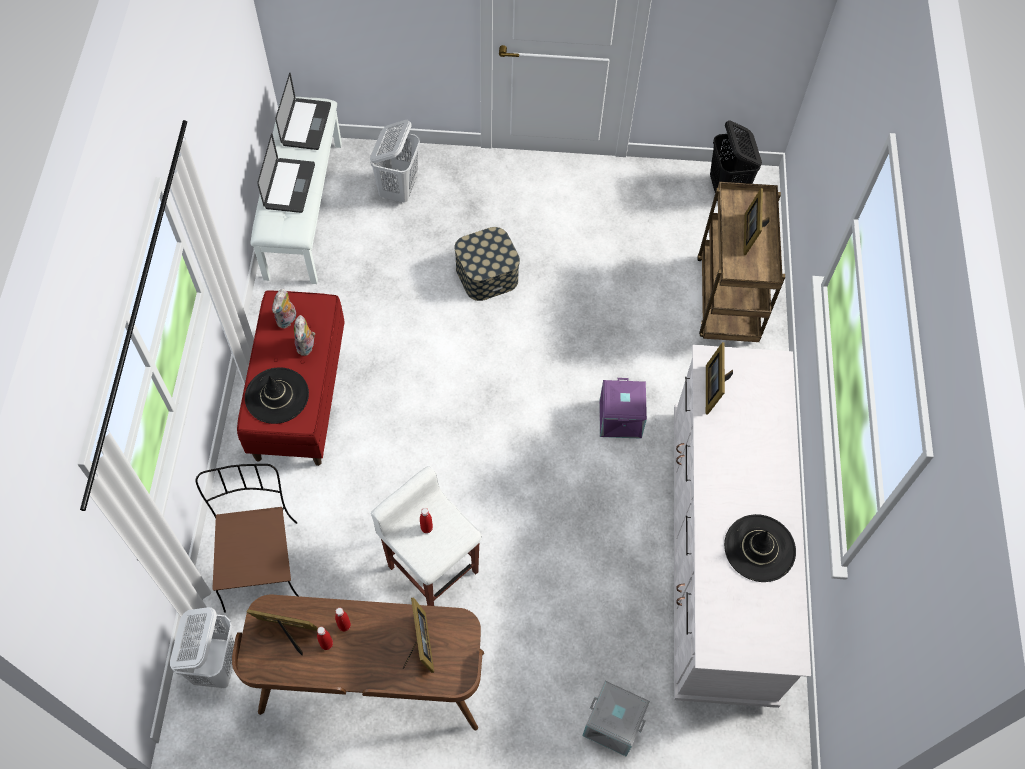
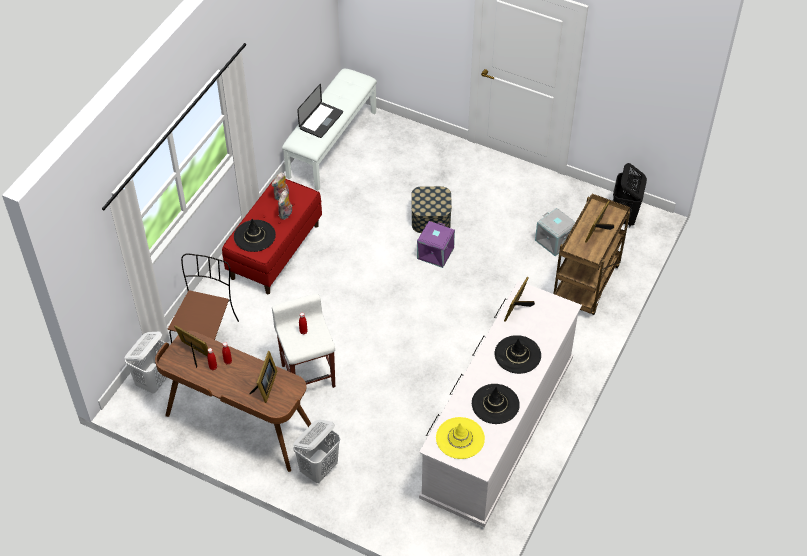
camera: 25 degrees right, 10 degrees down
(306, 125) = (349, 88): laptop -> none
(399, 189) = (399, 150): white laundry basket -> white laundry basket (319, 469)
(614, 723) = (376, 499): grey storage box -> grey storage box (555, 241)
(621, 419) = (474, 331): purple storage box -> purple storage box (436, 253)
(740, 622) = (460, 438): none -> yellow hat
(750, 459) = (517, 355): none -> black hat

